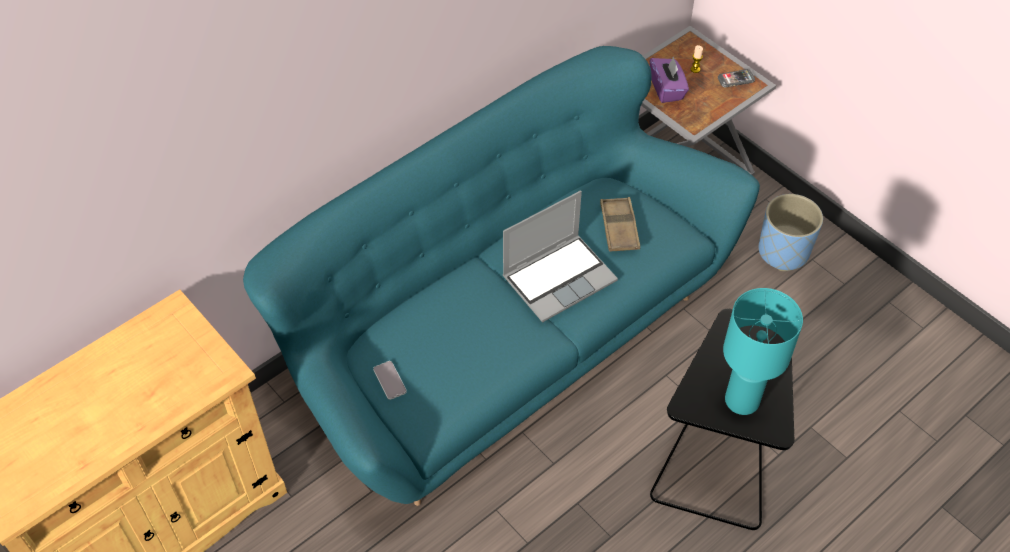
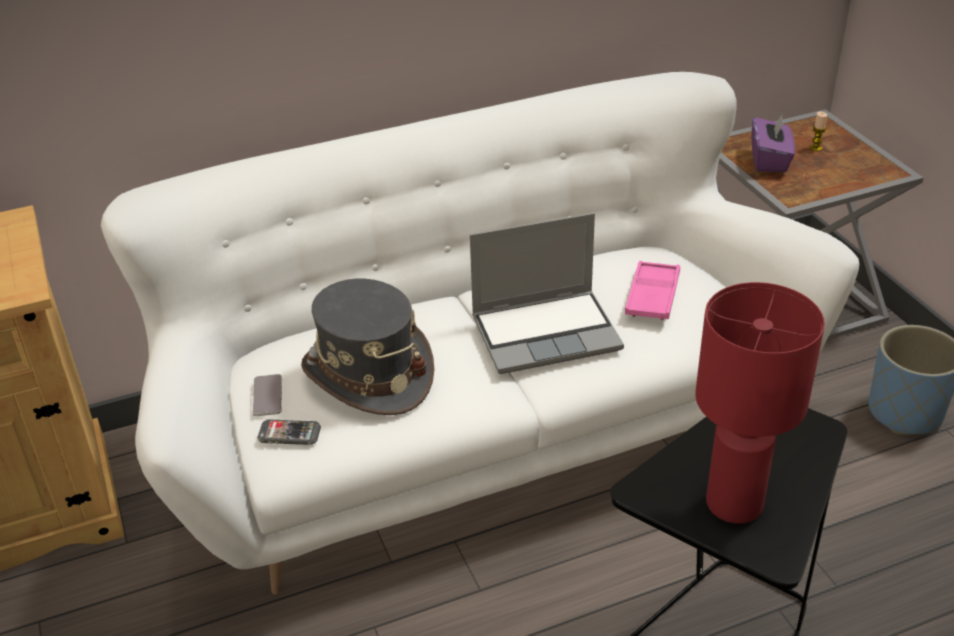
camera: 20 degrees right, 15 degrees down
(452, 345) = (368, 374): none -> grey hat
(505, 341) = (481, 434): turquoise sofa -> white sofa
(619, 228) = (652, 296): brown tray -> pink tray
(736, 79) = (868, 164): phone -> phone (289, 434)
(741, 401) = (732, 504): turquoise table lamp -> red table lamp

